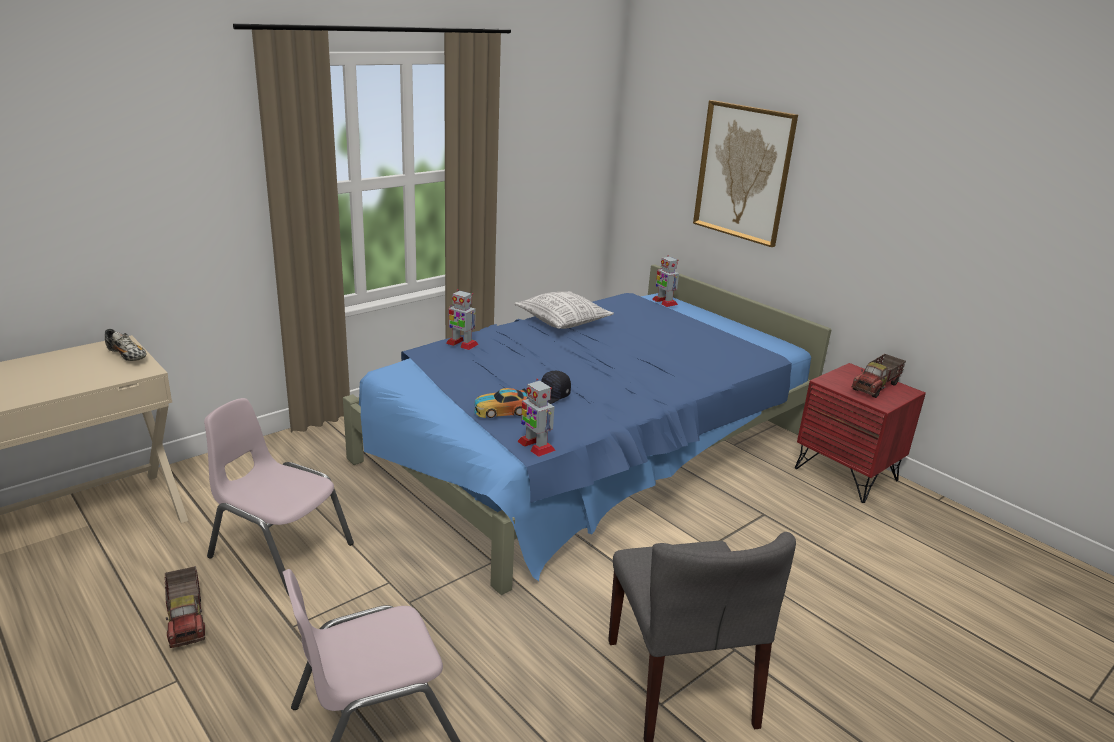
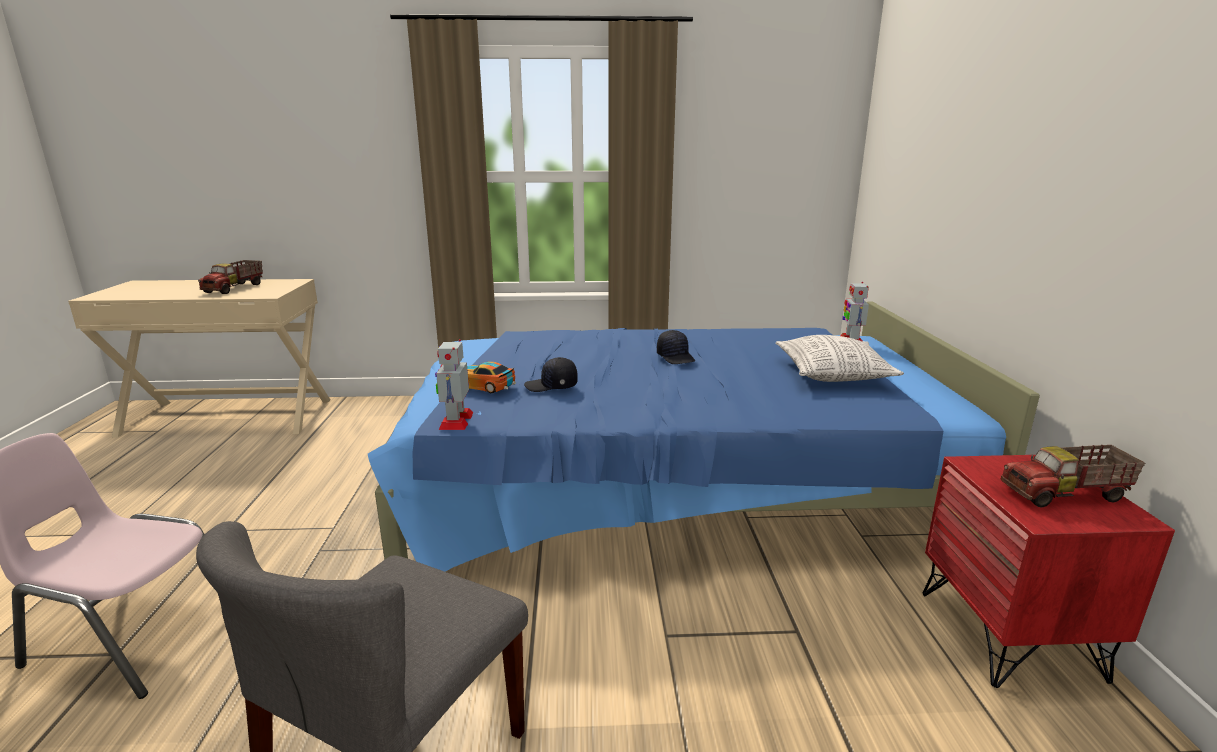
camera: 40 degrees right, 5 degrees down
(127, 356) = (281, 287): shoe -> none
(187, 619) = (190, 496): toy truck -> toy truck (235, 288)
(280, 551) = (310, 474): pink chair -> none
(461, 344) = (559, 334): toy robot -> none
(563, 321) = (695, 336): pillow -> pillow (833, 374)
(587, 346) = (676, 357): none -> black cap
(743, 172) = (965, 167): picture -> none

